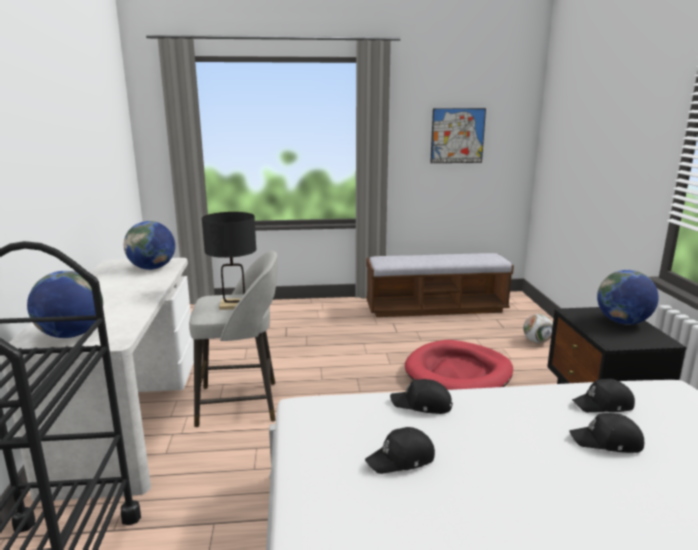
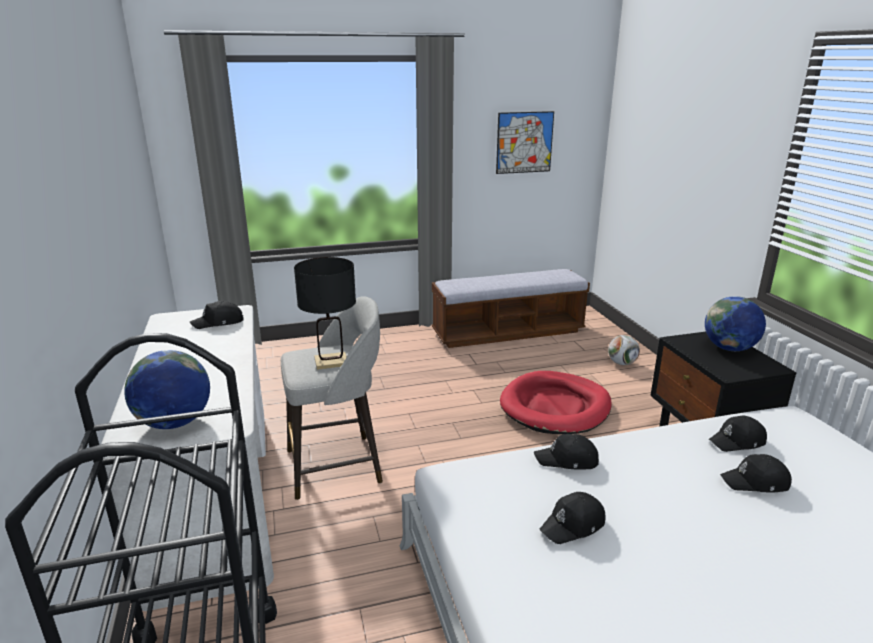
camera: 10 degrees left, 5 degrees up
(152, 268) = (219, 322): globe -> black cap

